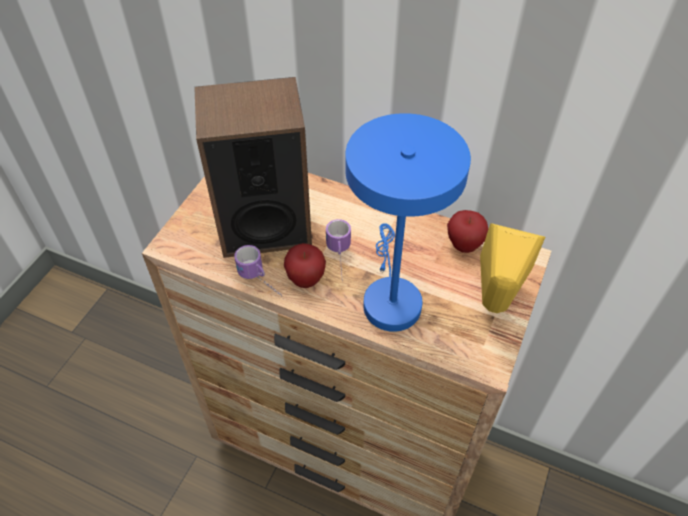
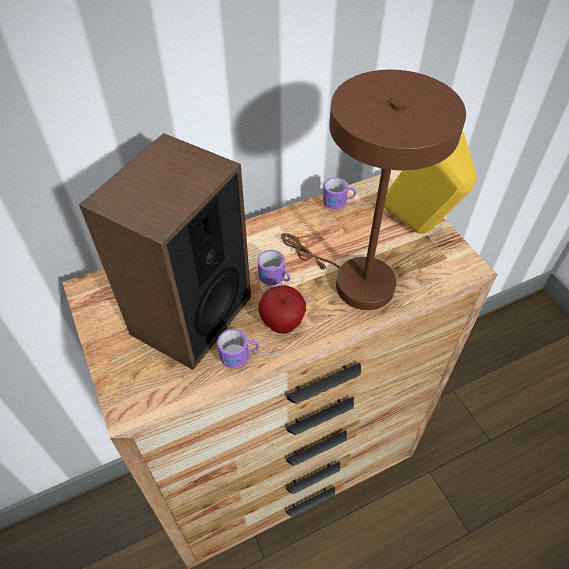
camera: 50 degrees left, 0 degrees up
(390, 297) = (354, 281): blue table lamp -> brown table lamp
(464, 245) = (348, 207): apple -> mug

